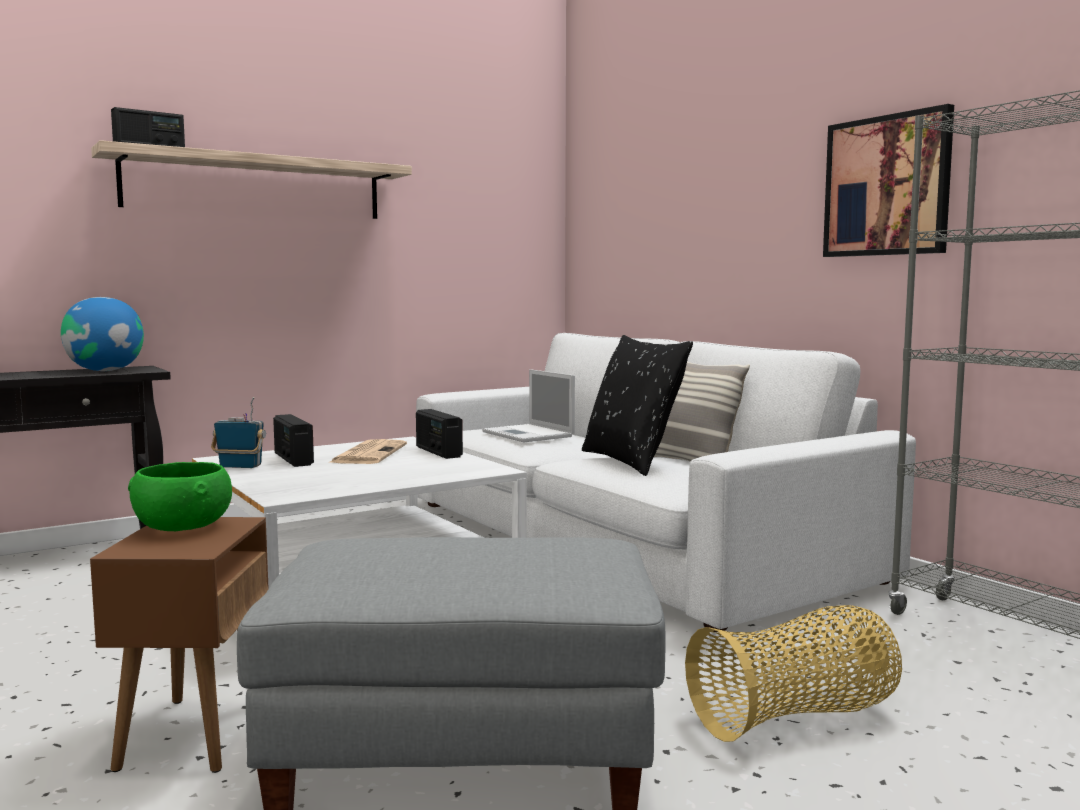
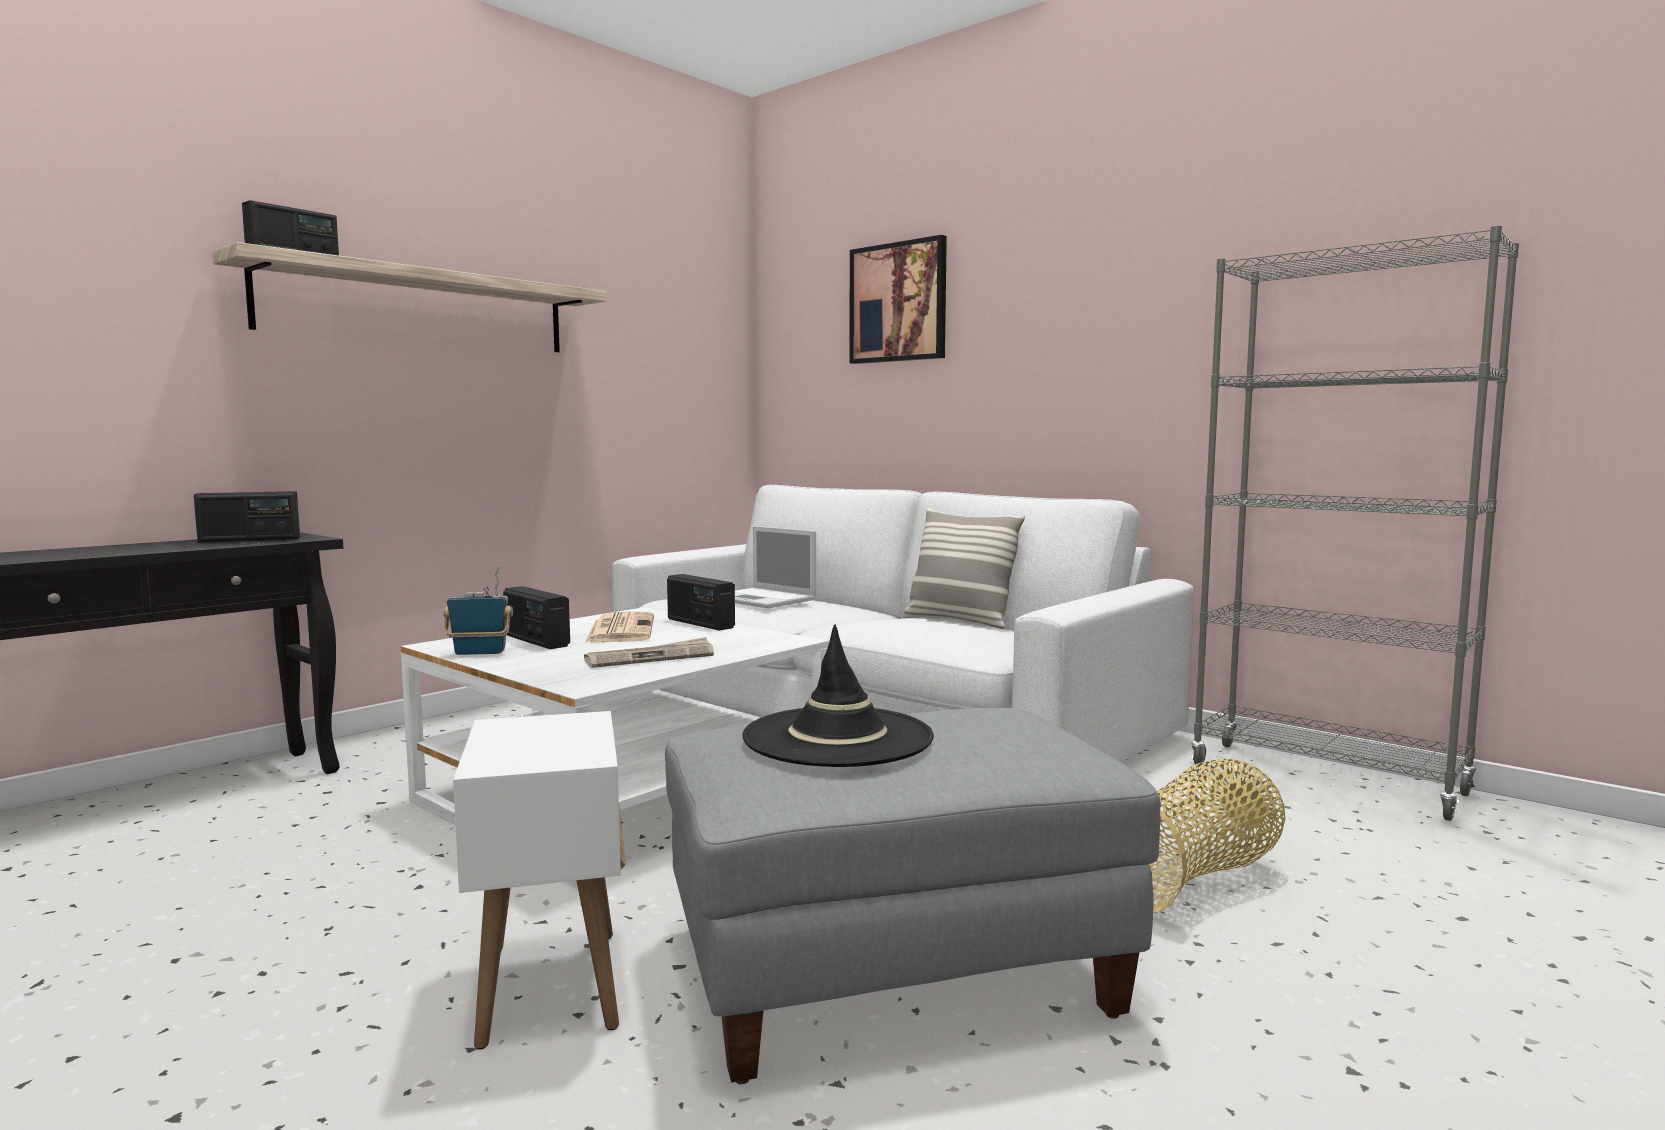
camera: 15 degrees left, 0 degrees up
(105, 371) = (250, 540): globe -> radio
(182, 527) = (523, 730): green bowl -> none
(195, 732) = (550, 985): brown side table -> white side table
(362, 478) = (651, 658): none -> newspaper
(415, 552) = (838, 738): none -> black hat
(632, 461) = (910, 623): black pillow -> none
(887, 186) = (1154, 330): picture -> picture (898, 302)

